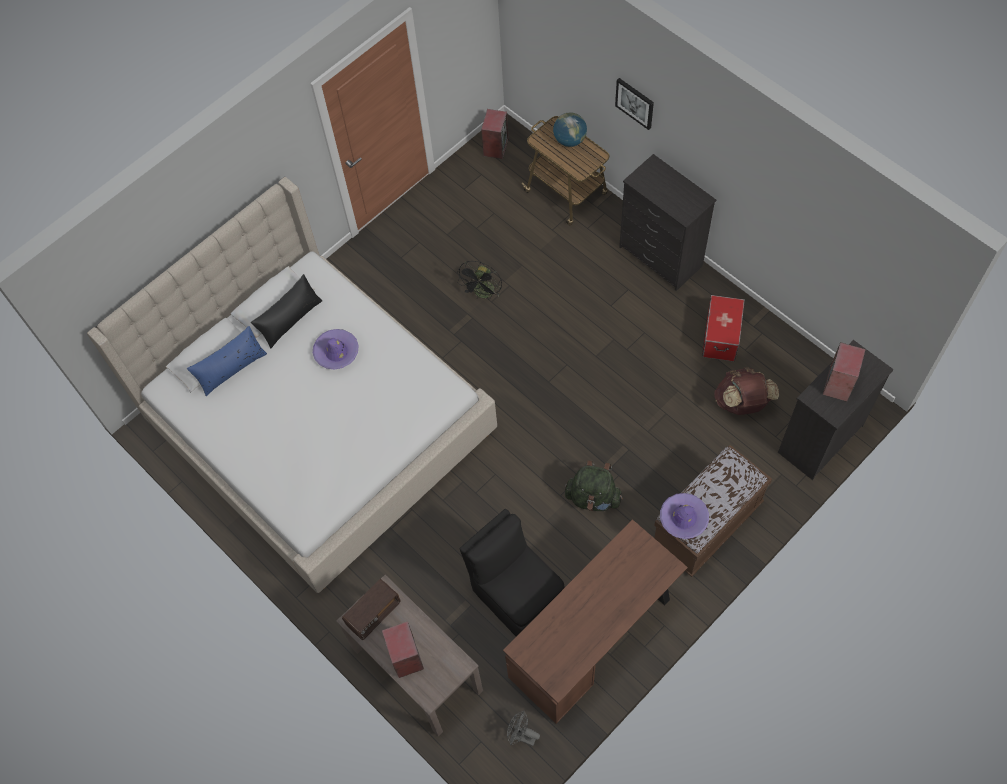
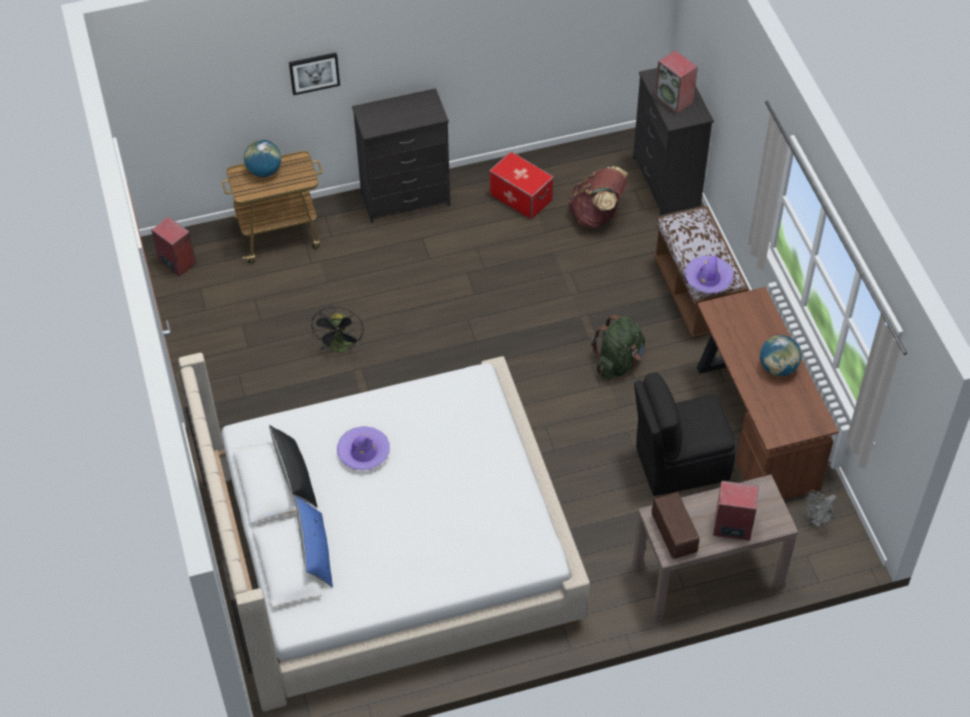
camera: 65 degrees left, 10 degrees down
(483, 294) = (341, 348): black fan -> black fan turned 45 degrees clockwise
(599, 619) = (778, 368): none -> globe

